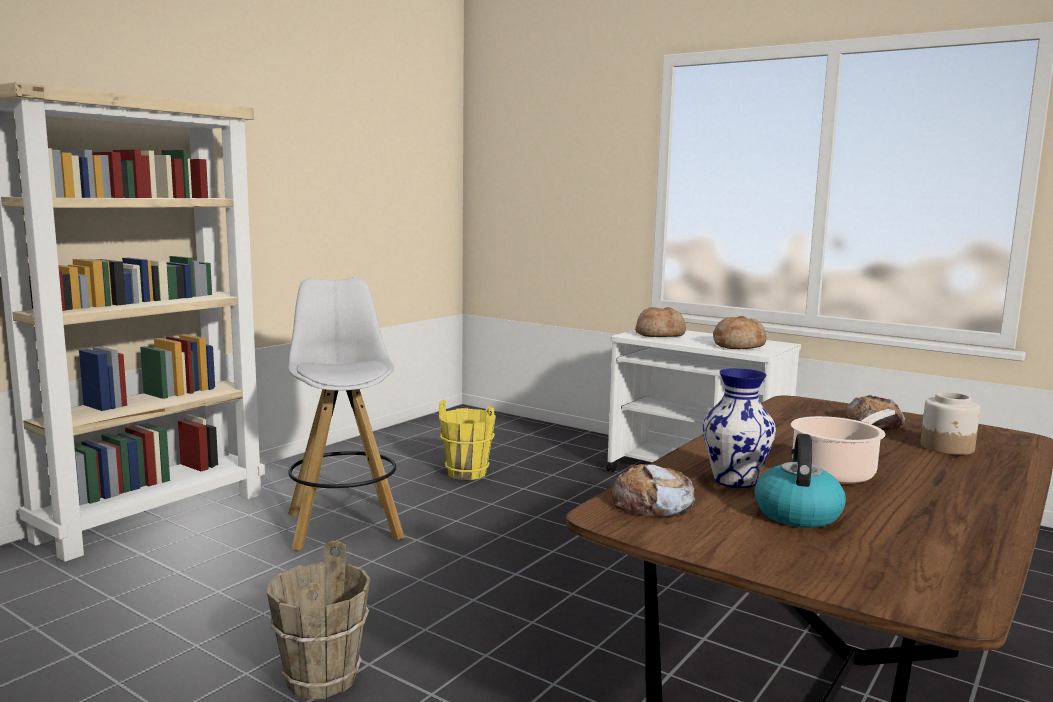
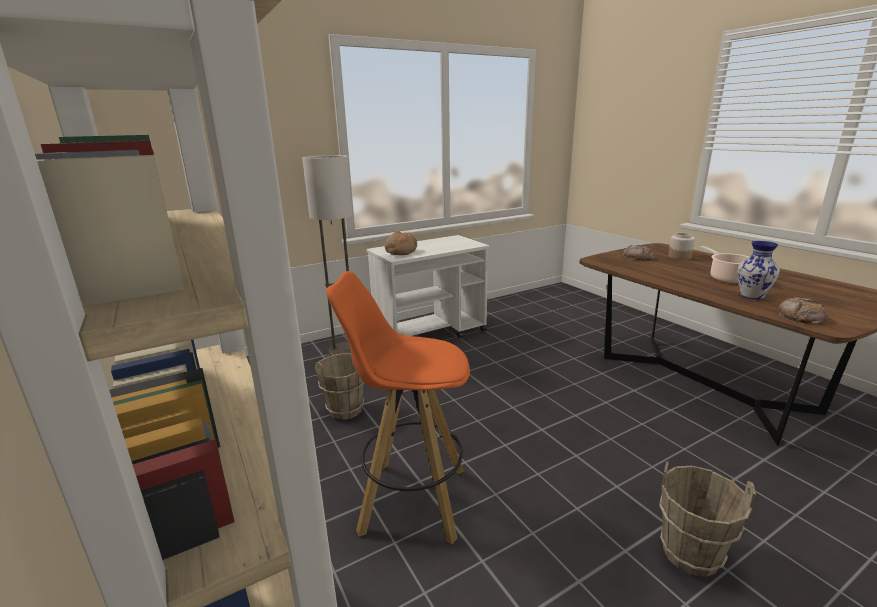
camera: 65 degrees left, 10 degrees up
(344, 525) = (411, 499): white stool -> orange stool
(467, 473) = (345, 409): yellow bucket -> brown bucket
(587, 448) = (345, 351): none -> floor lamp
(738, 345) = (453, 244): bread -> none
(797, 513) = (796, 295): kettle -> none

